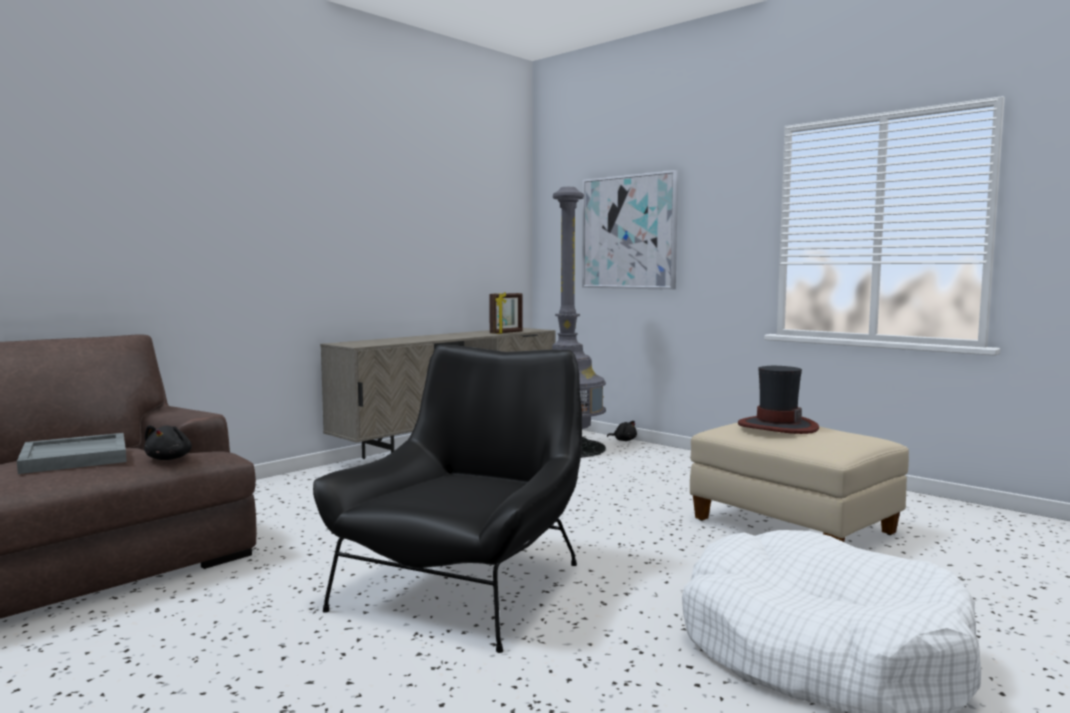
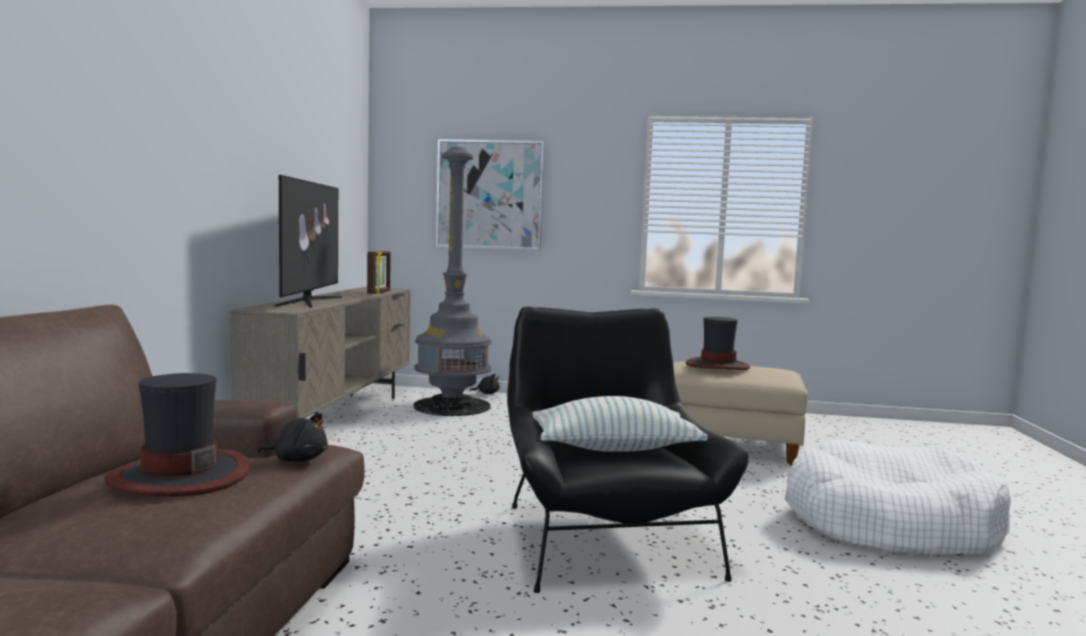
camera: 35 degrees left, 0 degrees up
(76, 457) = (179, 476): grey tray -> hat
(170, 458) = (297, 459): black plush toy -> black plush toy turned 45 degrees counterclockwise
(409, 338) = (309, 301): none -> television
(455, 492) = (614, 449): none -> pillow

